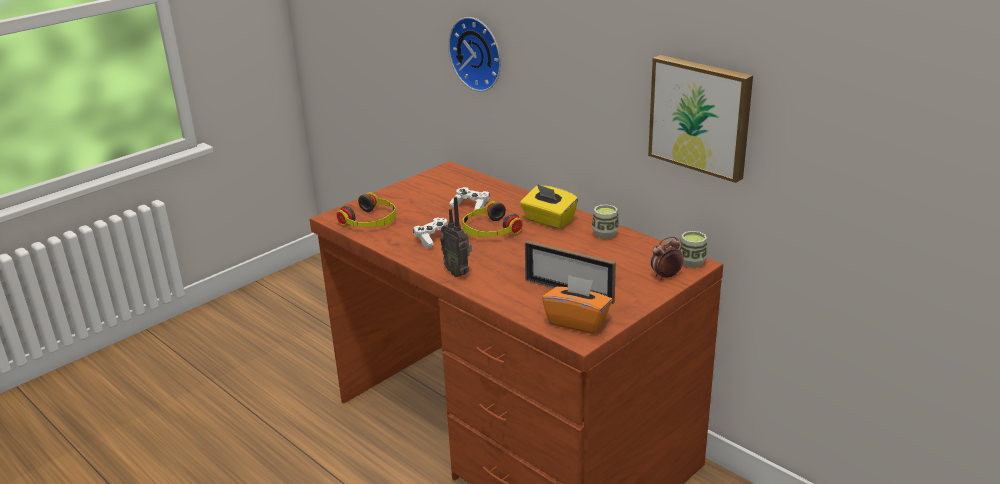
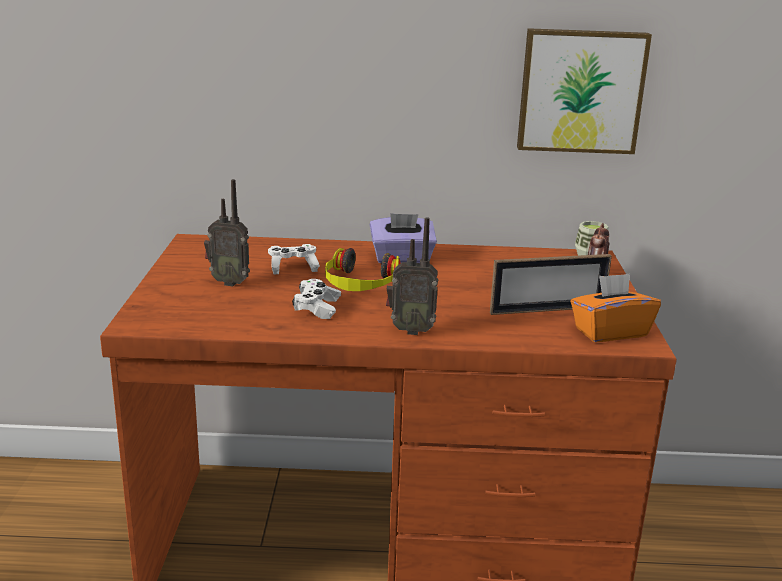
camera: 45 degrees left, 5 degrees down
(370, 221) = (198, 313): headphones -> none
(419, 205) = (230, 282): none -> radio
(478, 53) = (228, 72): wall clock -> none
(548, 221) = (402, 259): yellow tissue box -> purple tissue box
(605, 234) = (476, 255): cup -> none

